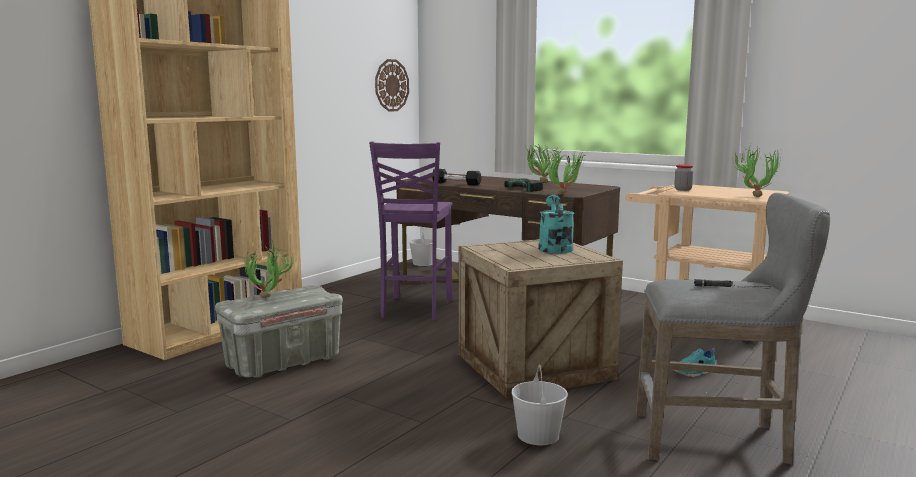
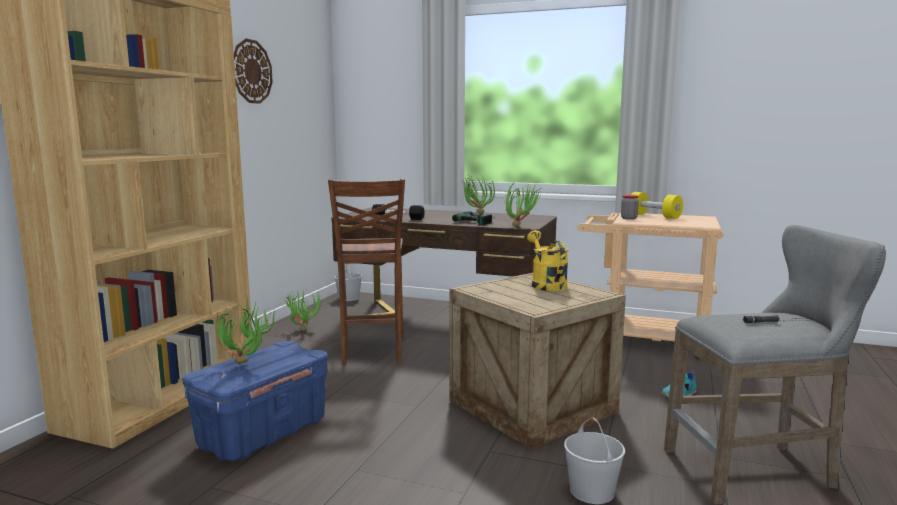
camera: 15 degrees left, 0 degrees up
(282, 362) = (262, 434): grey storage box -> blue storage box
(391, 85) = (312, 119): wall clock -> wall clock (251, 71)
(414, 309) = (371, 351): purple chair -> brown chair
(554, 247) = (546, 284): turquoise watering can -> yellow watering can
(716, 189) = (654, 216): none -> yellow dumbbell
(754, 196) = (698, 222): potted plant -> potted plant (303, 329)

